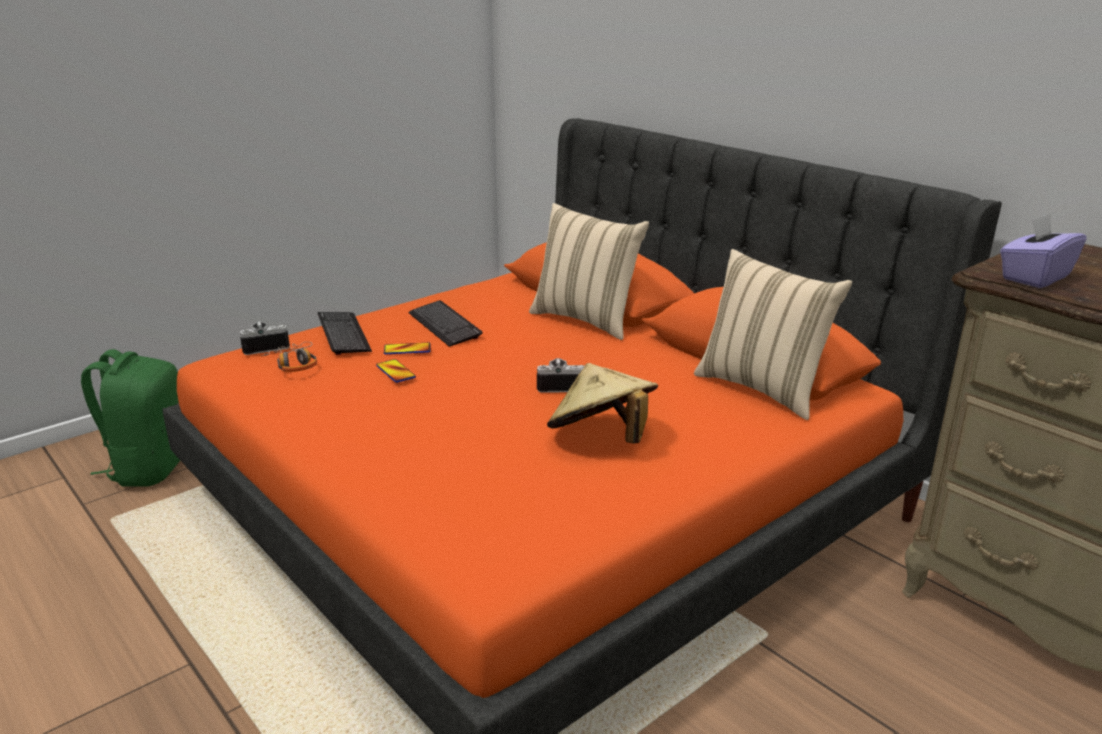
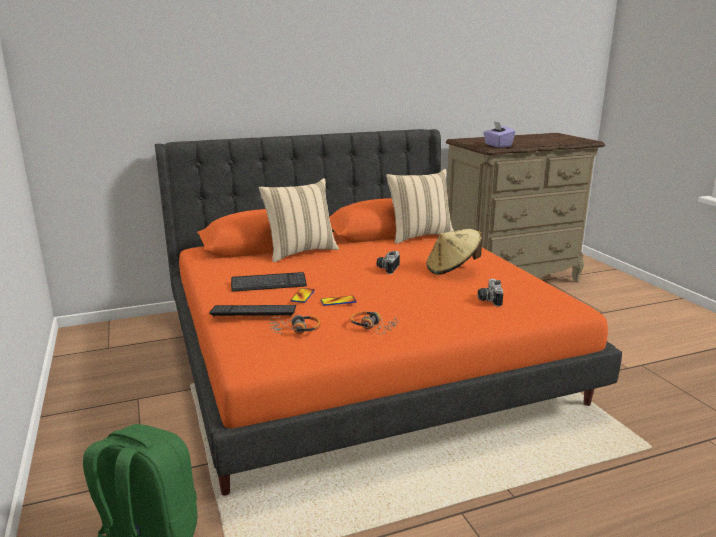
camera: 70 degrees left, 5 degrees down
(265, 346) = (243, 341): camera -> camera (488, 300)
(325, 408) = (373, 327): none -> headphones

